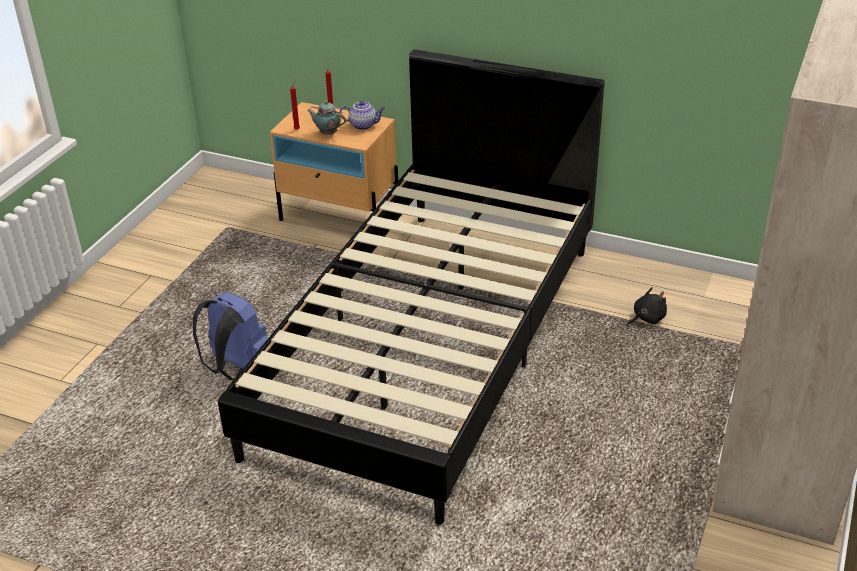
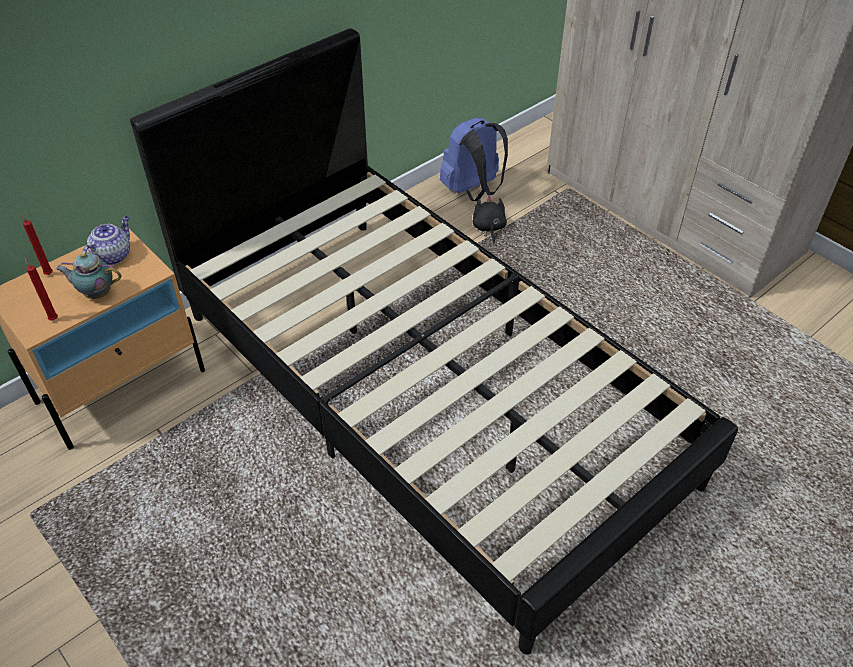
camera: 65 degrees left, 10 degrees up
(236, 368) = (346, 598): blue backpack -> blue backpack (473, 191)
(327, 133) = (96, 293): teapot -> teapot turned 45 degrees clockwise

